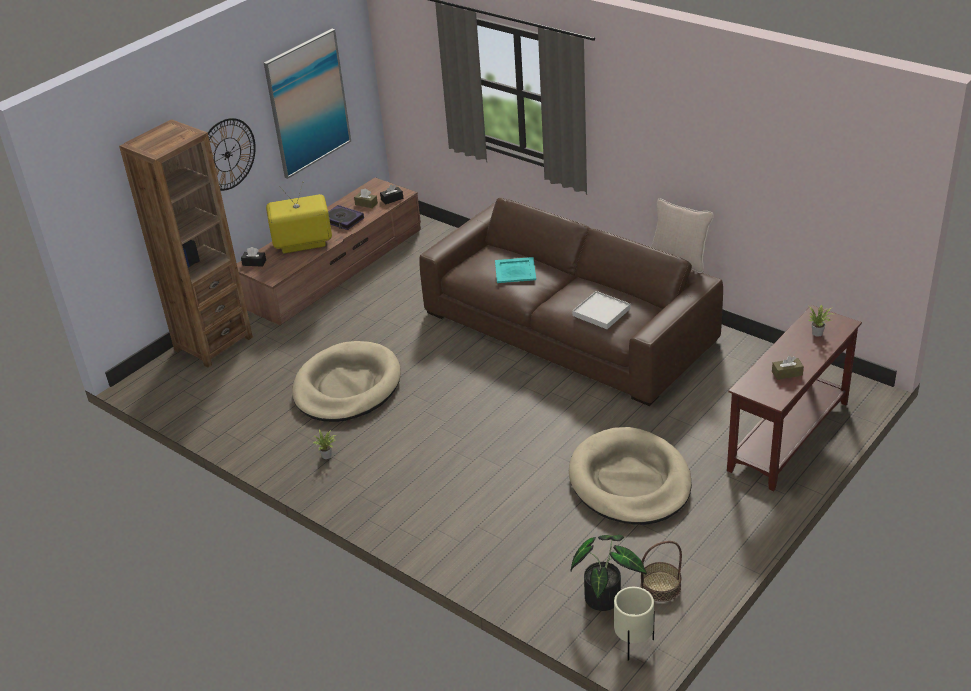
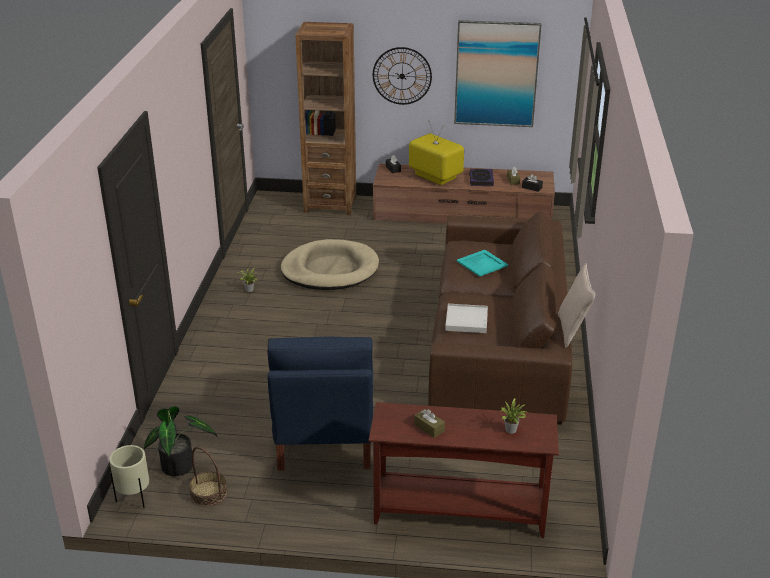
camera: 55 degrees right, 5 degrees down
(630, 481) = (324, 436): beige dog bed -> blue armchair

